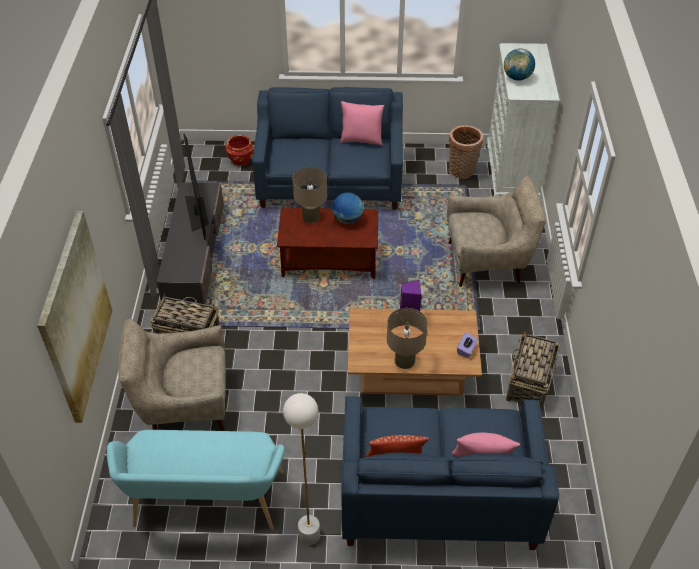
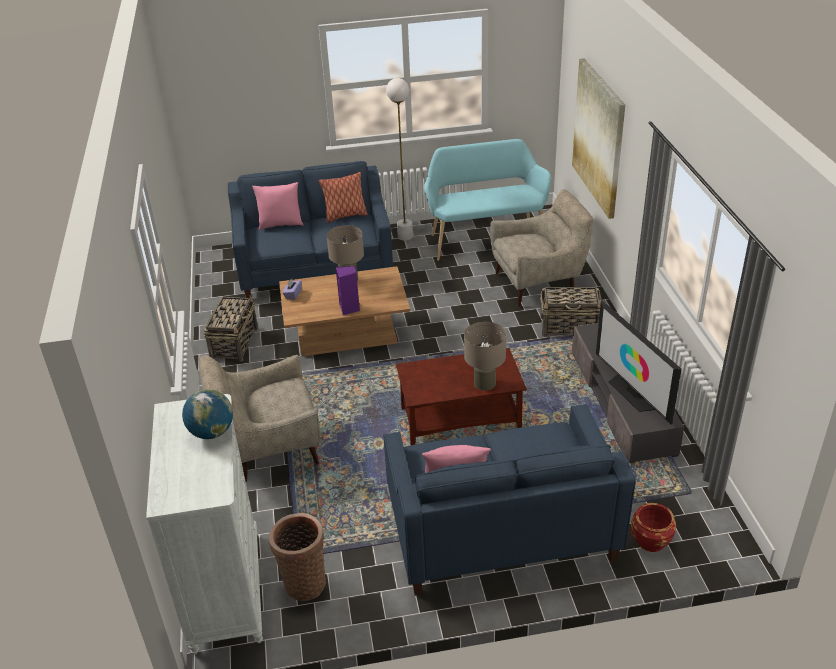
camera: 170 degrees right, 10 degrees down
(347, 220) = (439, 386): globe -> none

